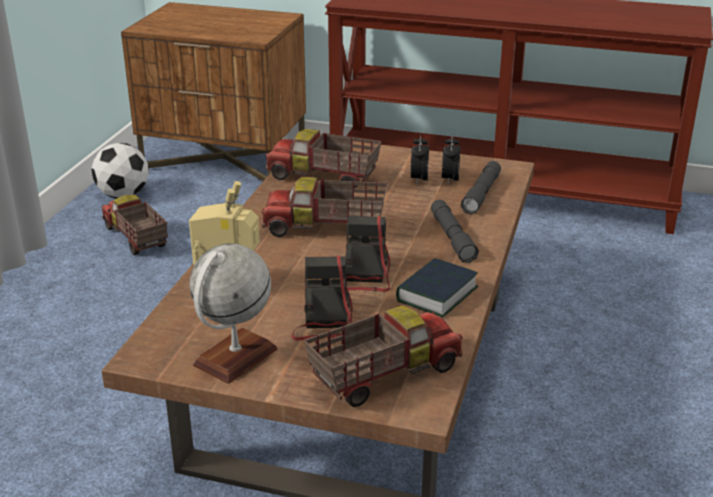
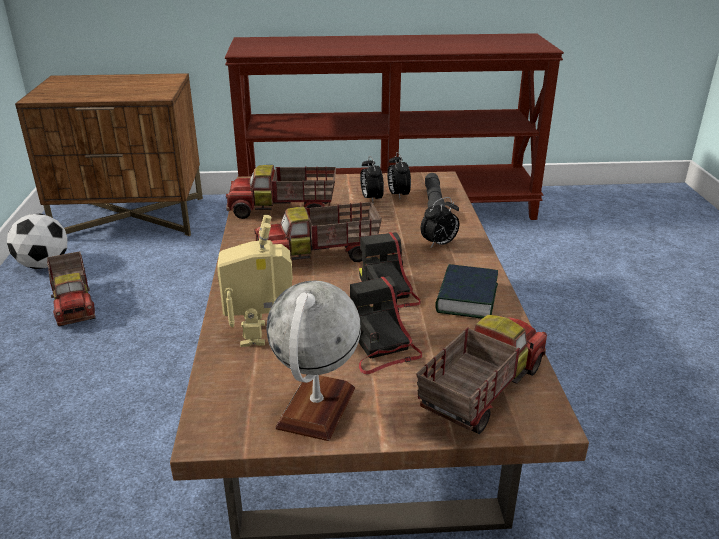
camera: 20 degrees left, 0 degrees up
(135, 238) = (75, 304): toy truck -> toy truck turned 150 degrees counterclockwise
(452, 238) = (439, 244): grey flashlight -> alarm clock

